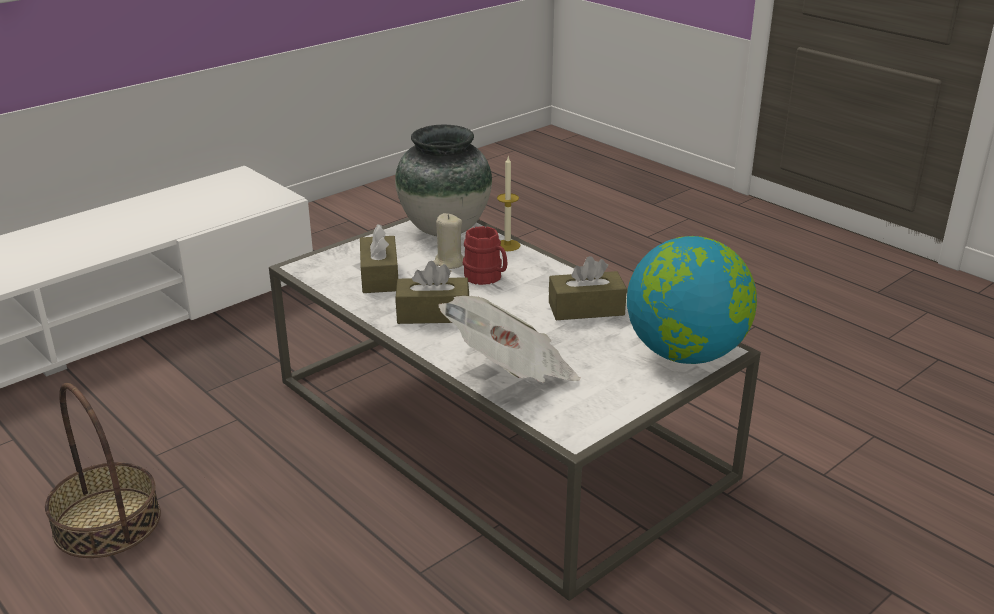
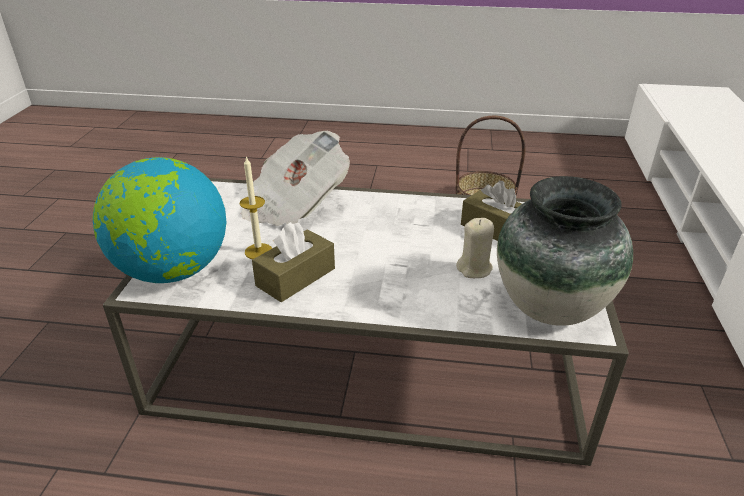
camera: 140 degrees right, 5 degrees up
(433, 314) = (405, 219): brown tissue box -> none
(486, 278) = (418, 268): red mug -> none
(507, 245) = (461, 318): candle -> candle (258, 251)

